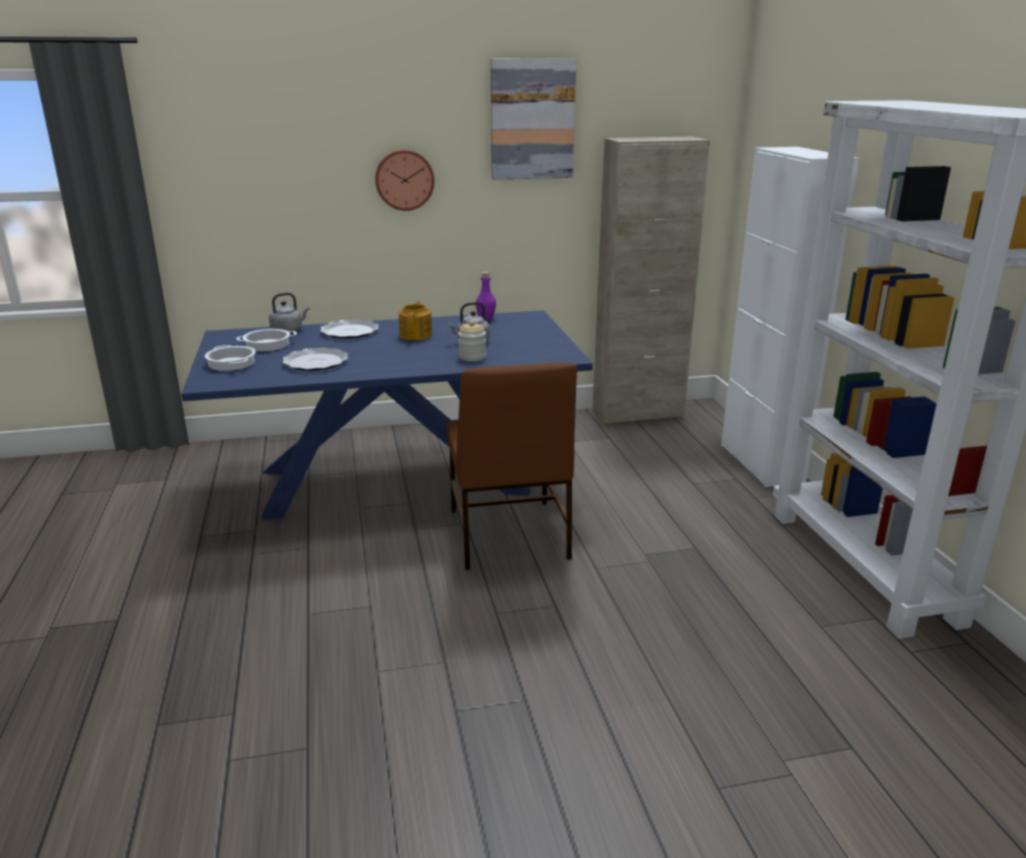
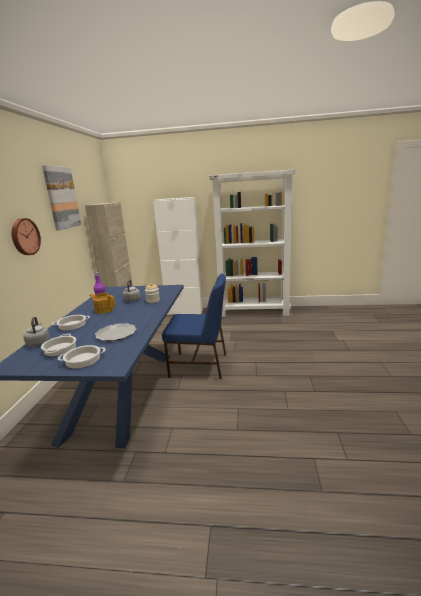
camera: 70 degrees left, 5 degrees down
(350, 332) = (72, 325): plate -> cooking pot
(507, 535) = (200, 365): brown chair -> blue chair

